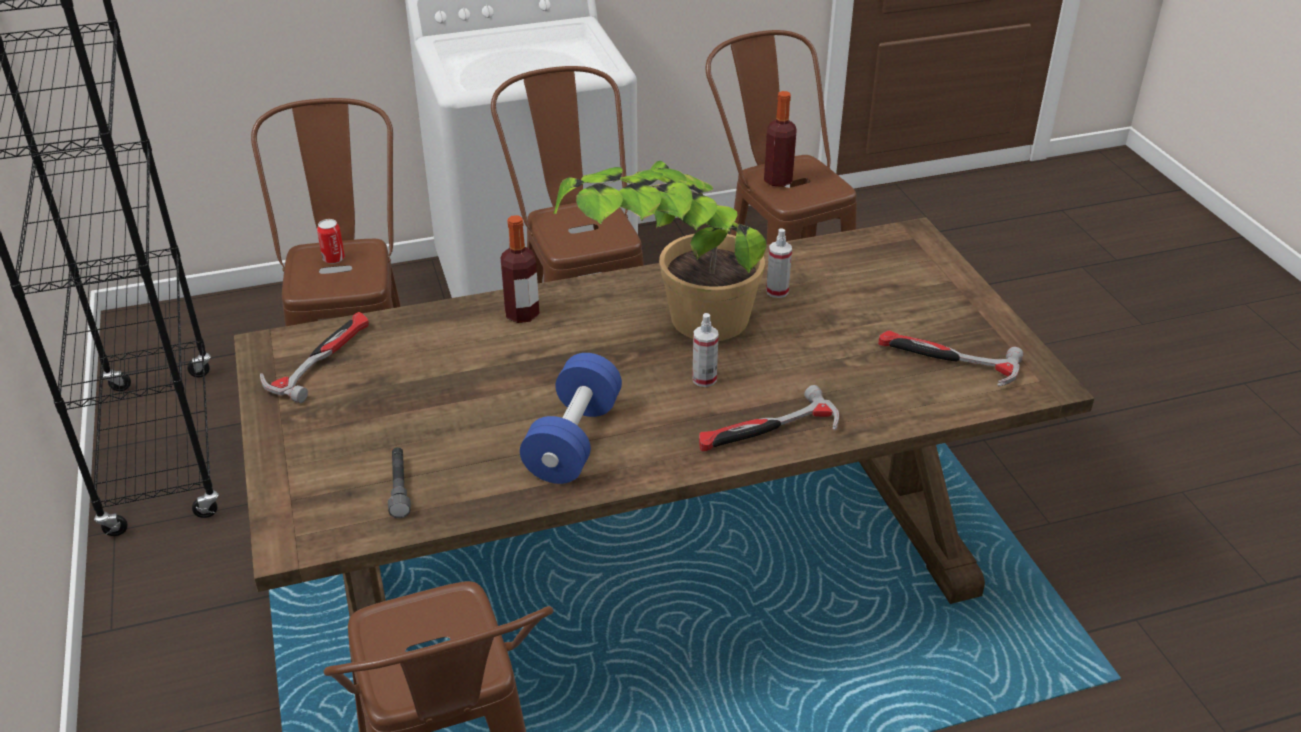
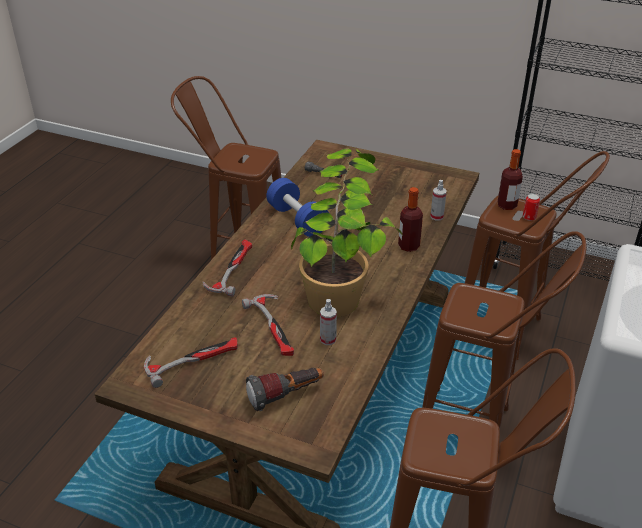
camera: 130 degrees right, 0 degrees up
(320, 358) = (434, 185): hammer -> hammer (274, 327)
(704, 379) = (289, 272): spray bottle -> spray bottle (437, 216)
(778, 180) = (462, 432): bottle -> bottle (507, 205)
(889, 277) = (286, 396): none -> flashlight

